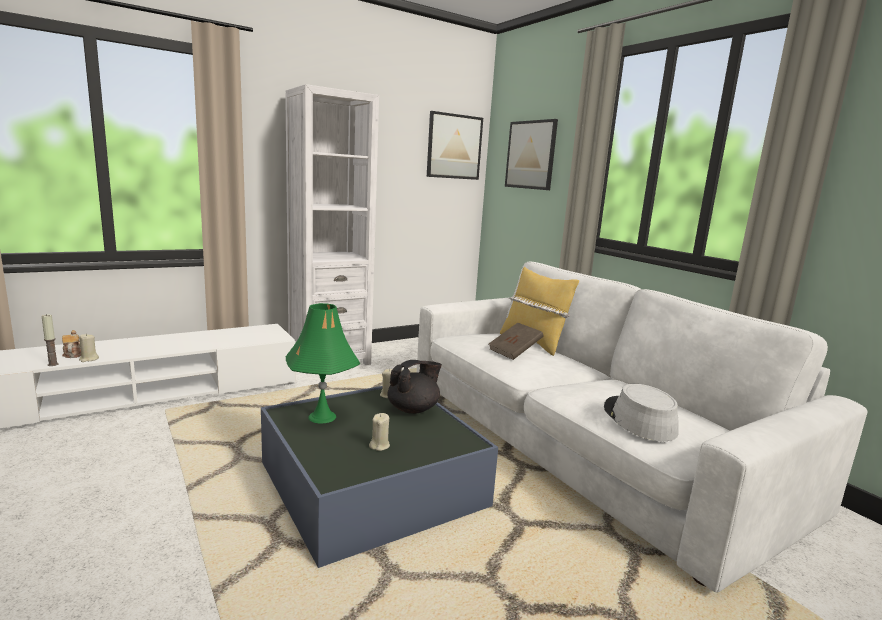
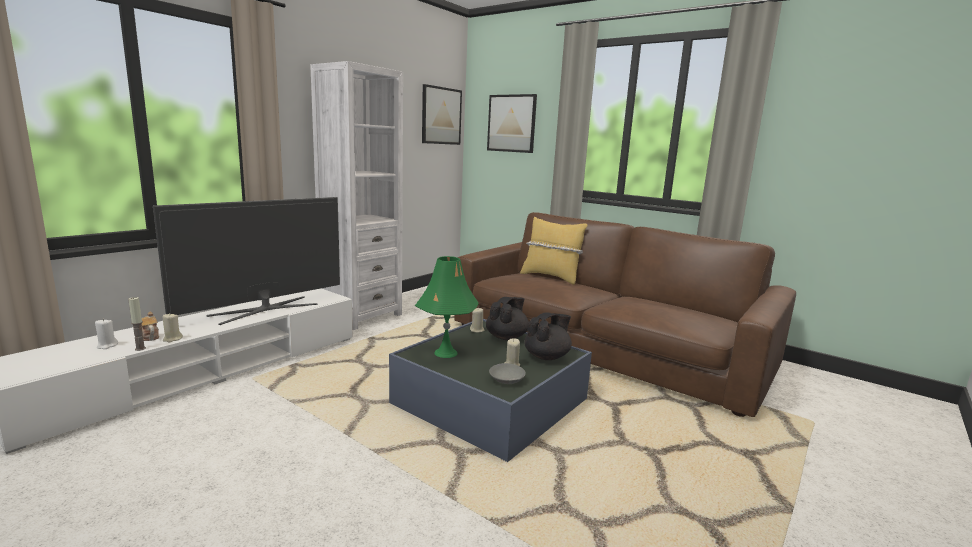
camera: 20 degrees left, 0 degrees up
(33, 357) = (107, 346): none -> white candle
(201, 341) = (265, 309): none -> television
(351, 464) = (507, 380): none -> grey bowl
(435, 443) = (547, 356): none -> black teapot
(514, 352) = (551, 284): brown book -> none
(580, 439) = (605, 345): white sofa -> brown sofa
(638, 419) = (675, 317): grey hat -> none

